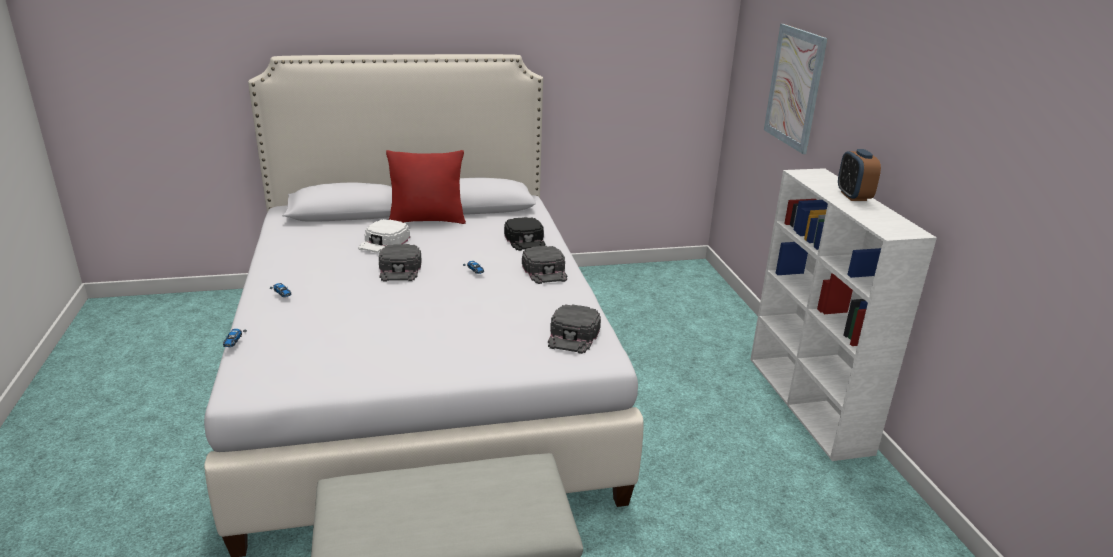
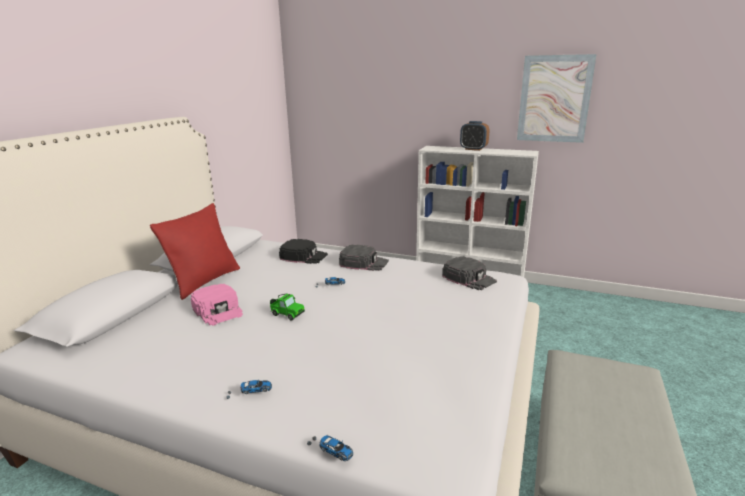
camera: 55 degrees left, 5 degrees down
(384, 242) = (218, 309): white cap -> pink cap
(400, 269) = (286, 314): black cap -> toy car
(794, 87) = (372, 107): picture -> picture (554, 99)

